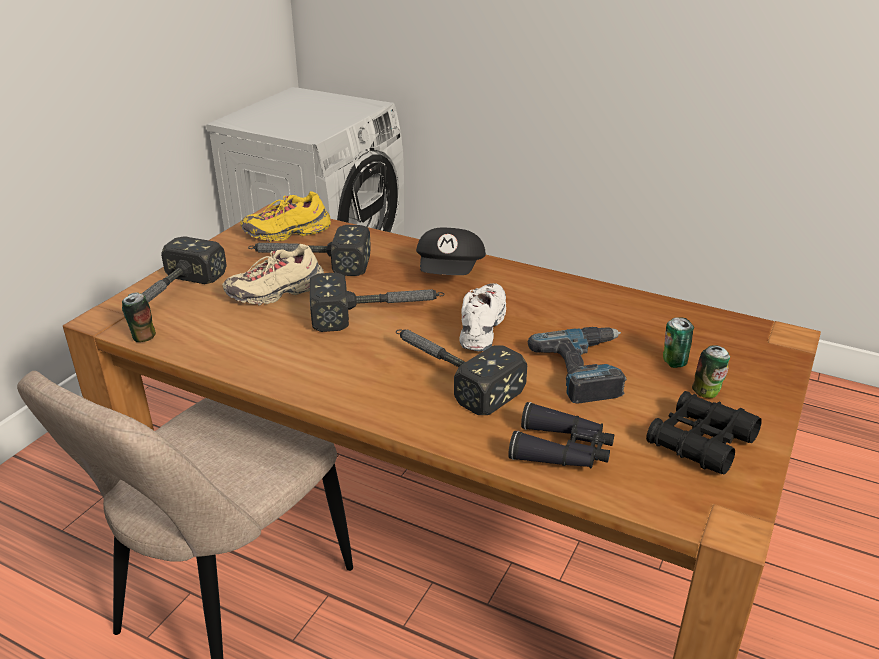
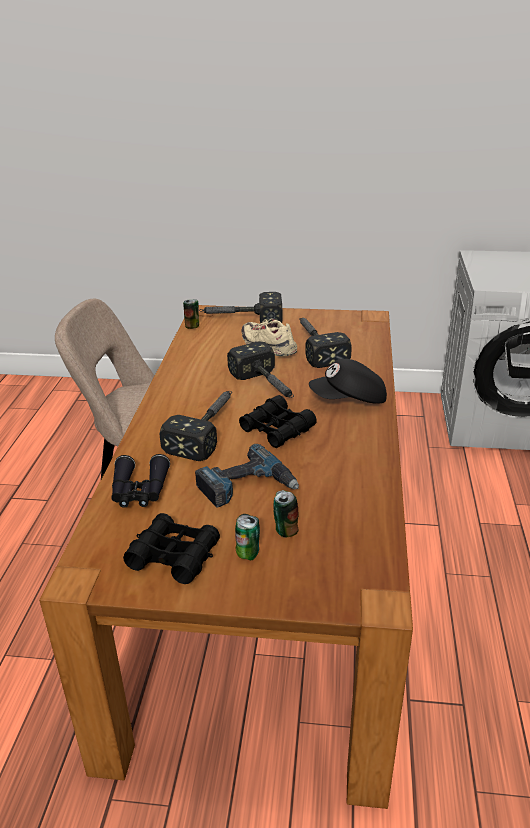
camera: 70 degrees right, 0 degrees up
(287, 233) = (351, 328): yellow shoe -> none
(482, 328) = (277, 429): white shoe -> black binoculars

